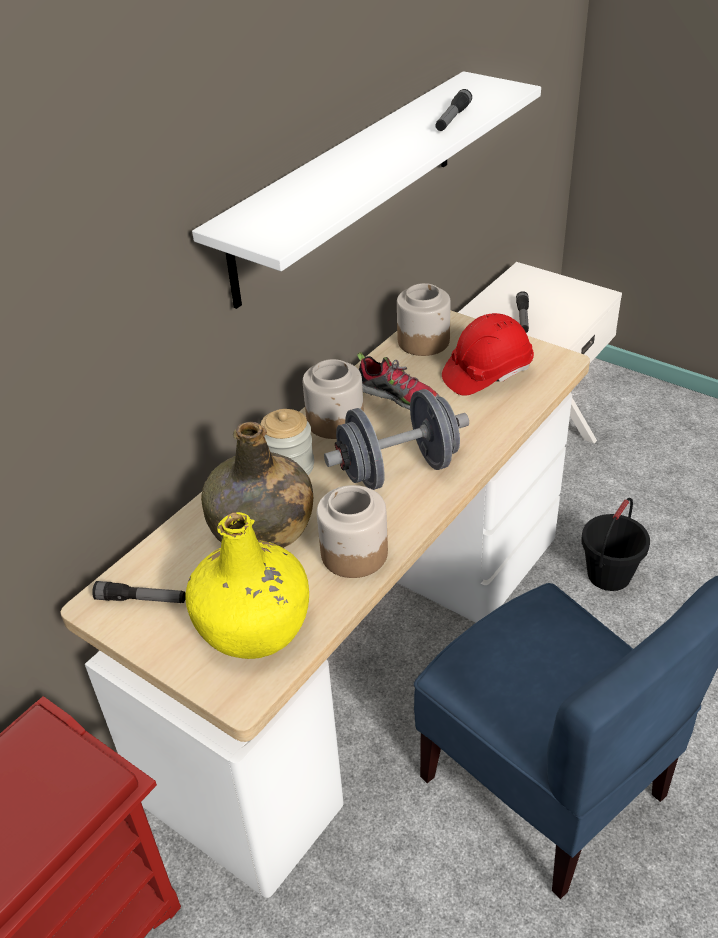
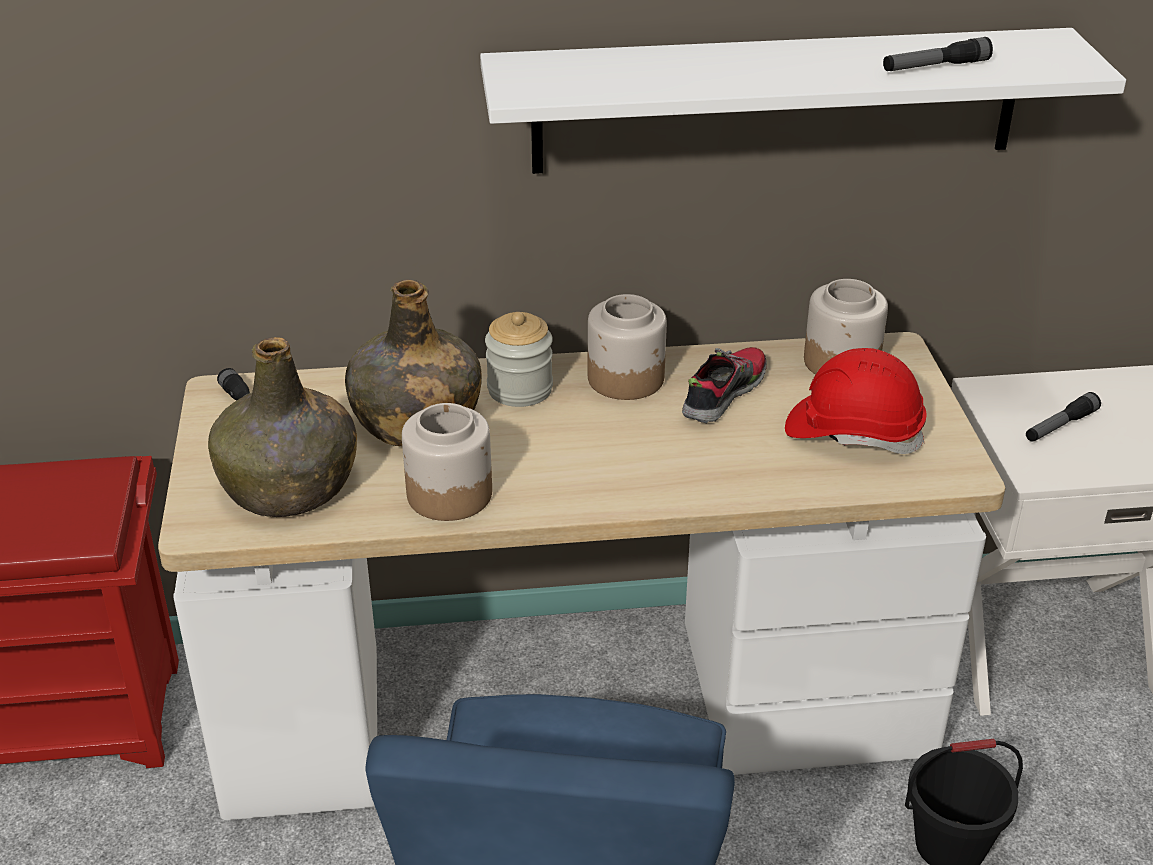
camera: 45 degrees right, 5 degrees down
(255, 624) = (290, 487): yellow bottle -> green bottle
(397, 396) = (722, 394): shoe -> shoe turned 135 degrees counterclockwise
(398, 470) = (606, 457): grey dumbbell -> none

